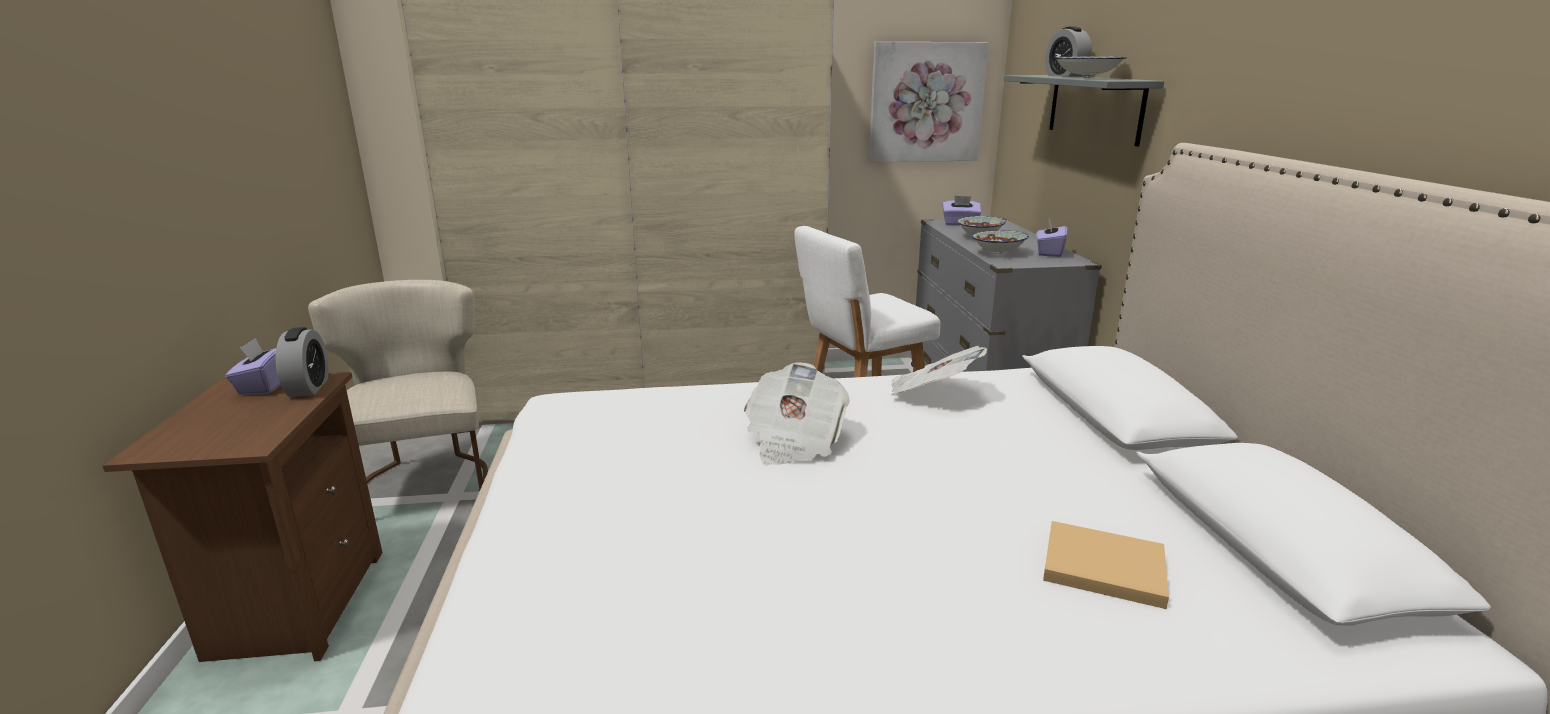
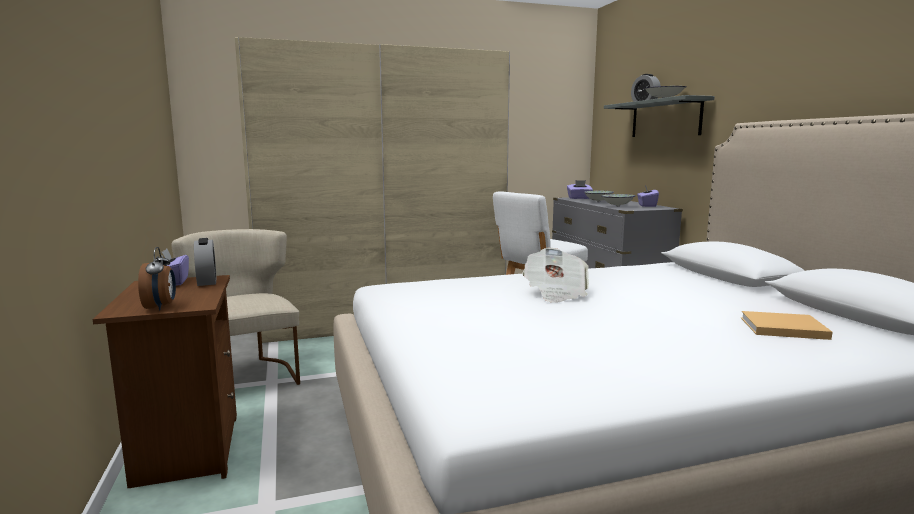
camera: 10 degrees left, 10 degrees down
(203, 445) = (161, 307): none -> alarm clock
(926, 102) = (548, 127): picture -> none
(932, 393) = (617, 273): newspaper -> none

